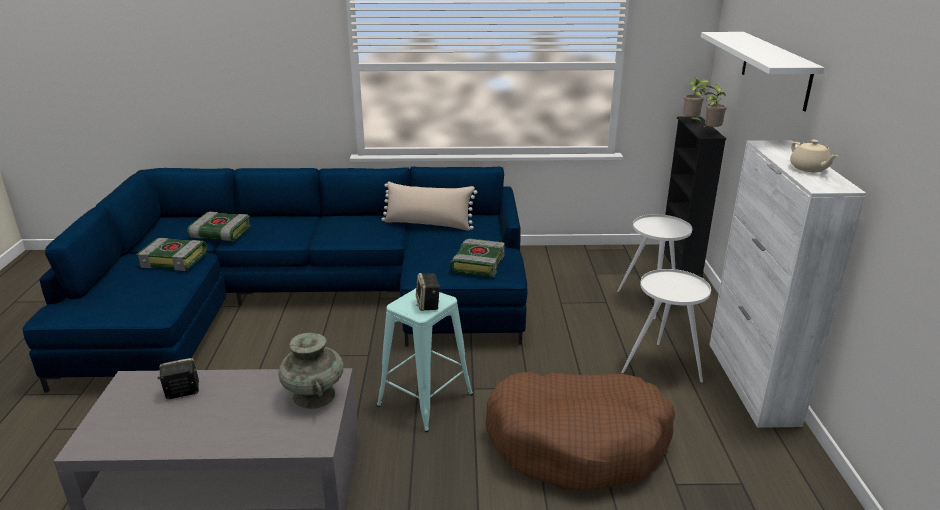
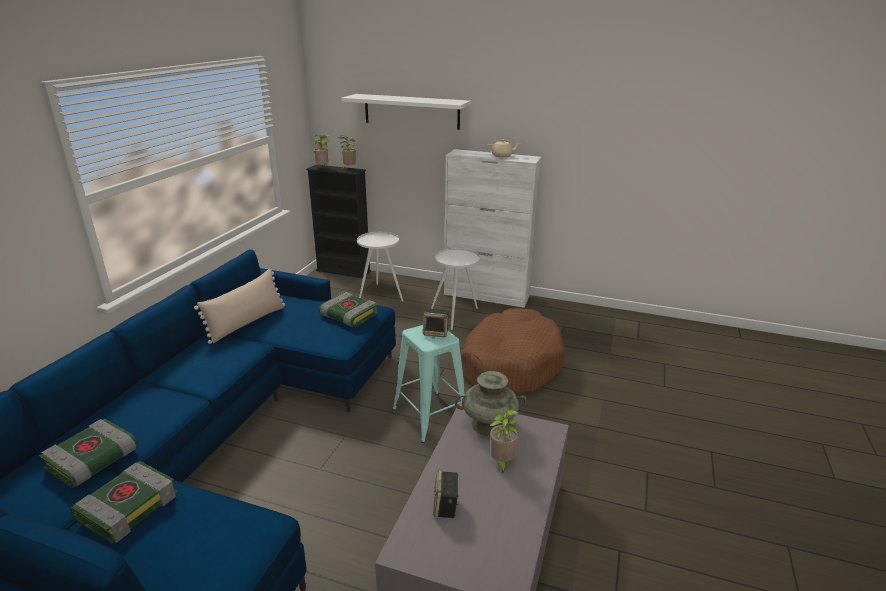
camera: 70 degrees left, 0 degrees up
(250, 415) = (501, 463): none -> potted plant

